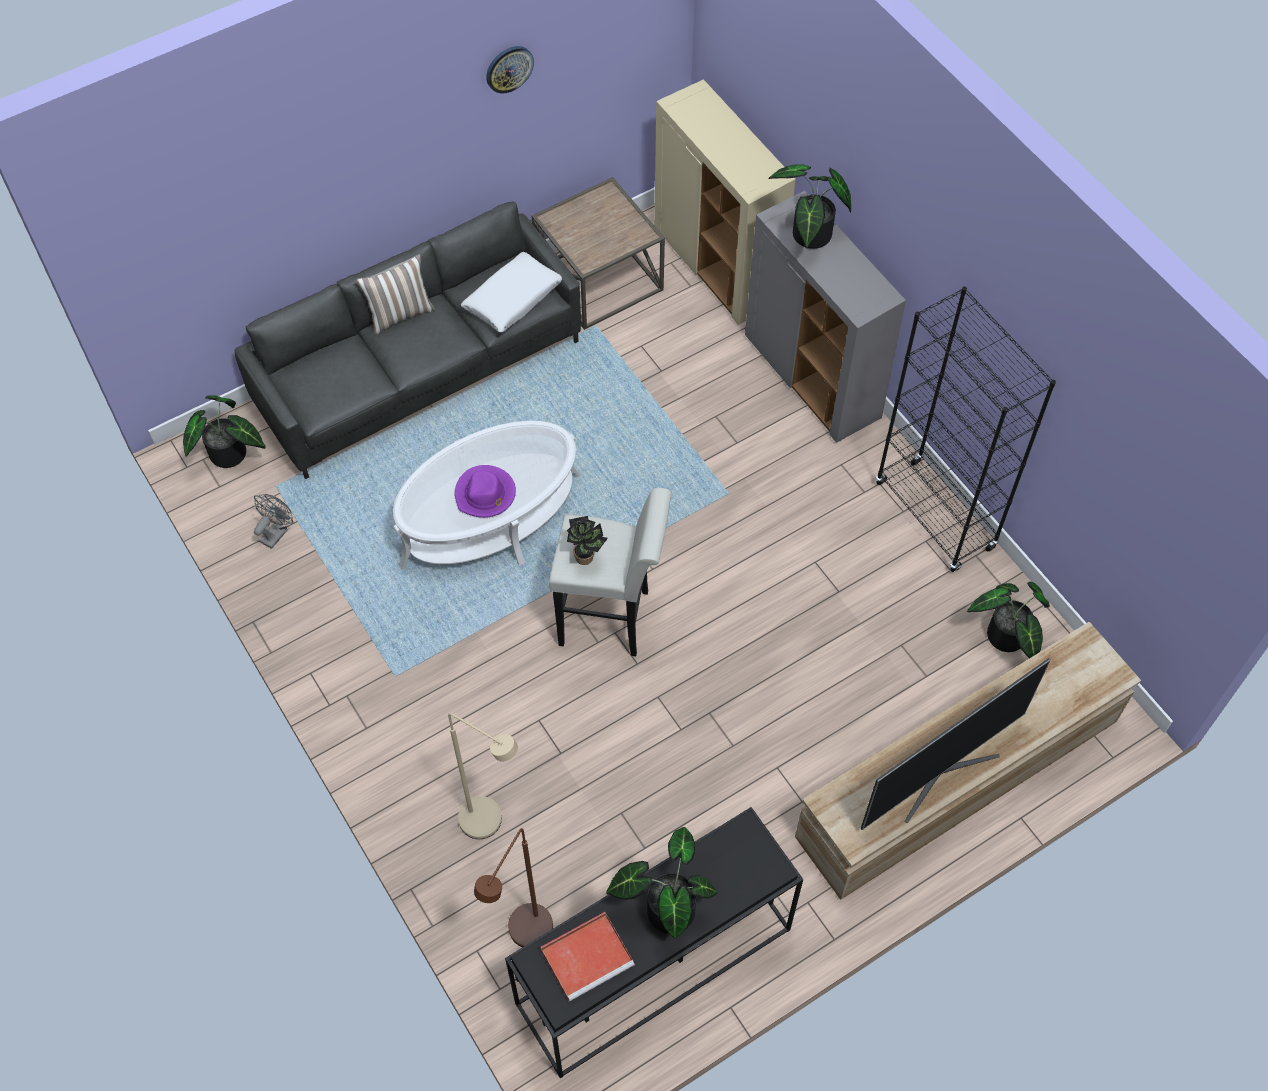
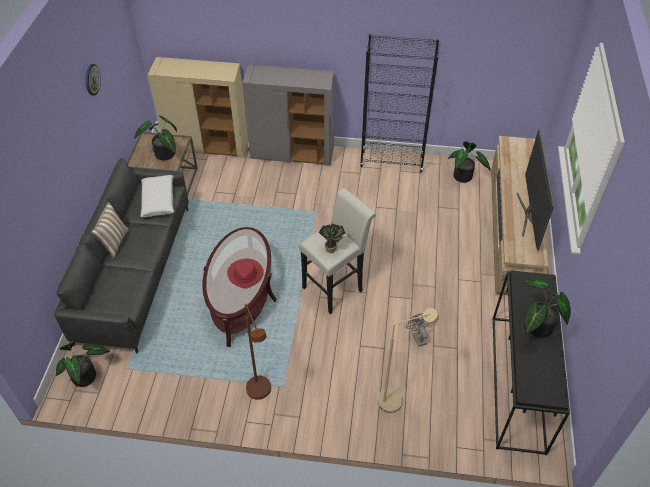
camera: 50 degrees left, 10 degrees down
(276, 532) = (153, 385): grey fan -> grey fan (417, 337)
(485, 494) = (245, 274): purple hat -> red hat
(491, 520) = (241, 297): white coffee table -> brown coffee table
(524, 938) = (465, 423): brown floor lamp -> brown floor lamp (261, 394)
(588, 956) = (539, 371): red tray -> none
(808, 237) = (272, 76): potted plant -> potted plant (164, 156)

